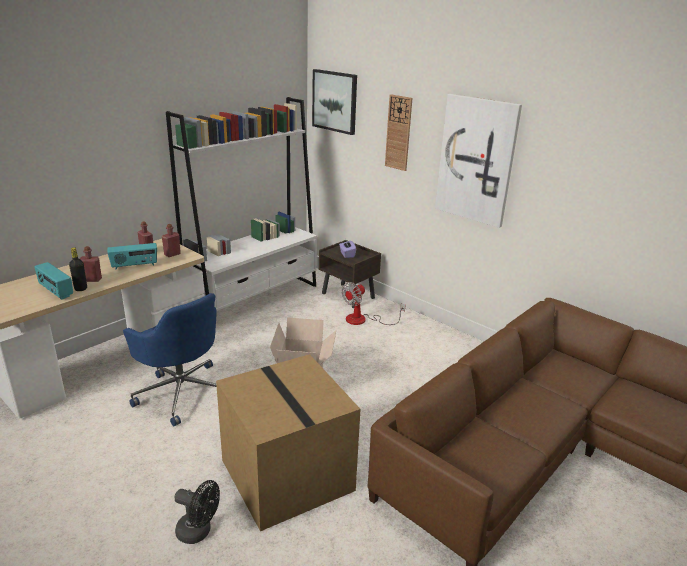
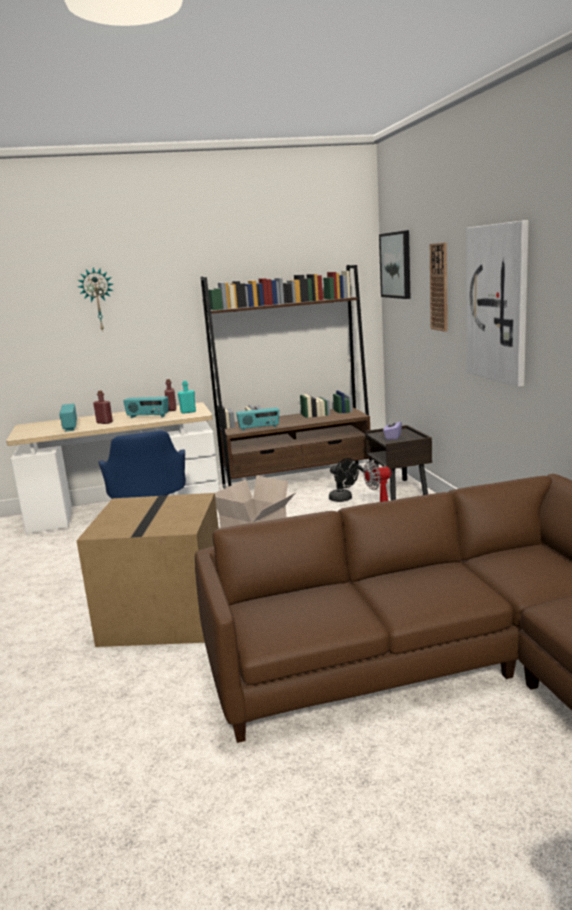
camera: 35 degrees right, 10 degrees down
(55, 139) = (97, 299): none -> wall clock
(81, 288) = (88, 427): black bottle -> none
(172, 254) = (188, 412): red bottle -> turquoise bottle
(199, 532) = (52, 633): black fan -> black fan (343, 499)
(233, 260) = (259, 428): none -> radio
(255, 299) = (298, 482): white bookcase -> brown bookcase

